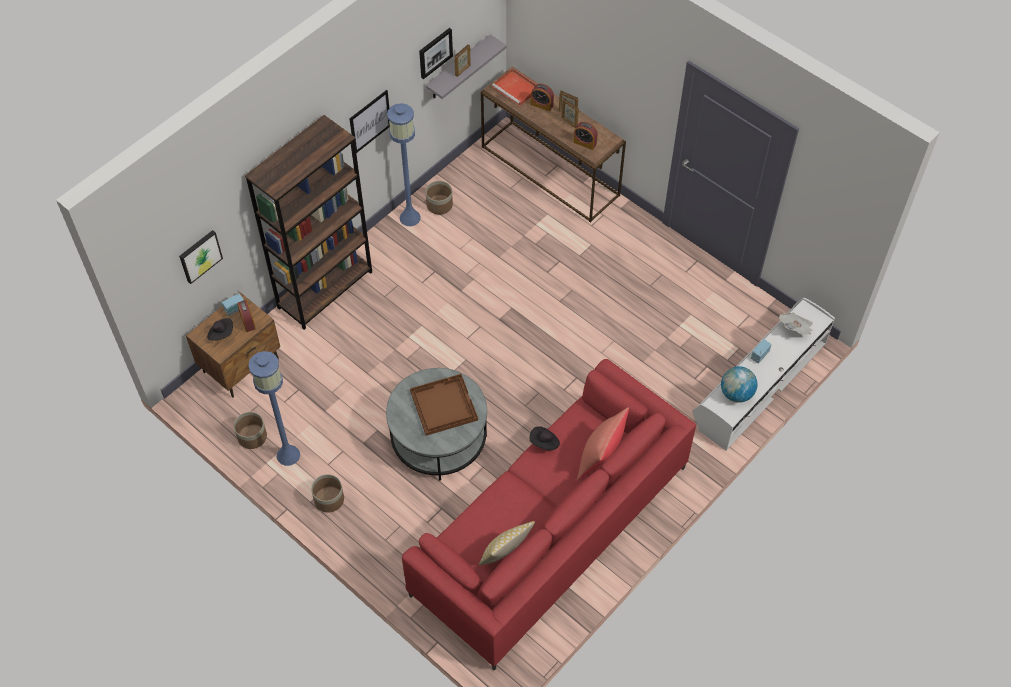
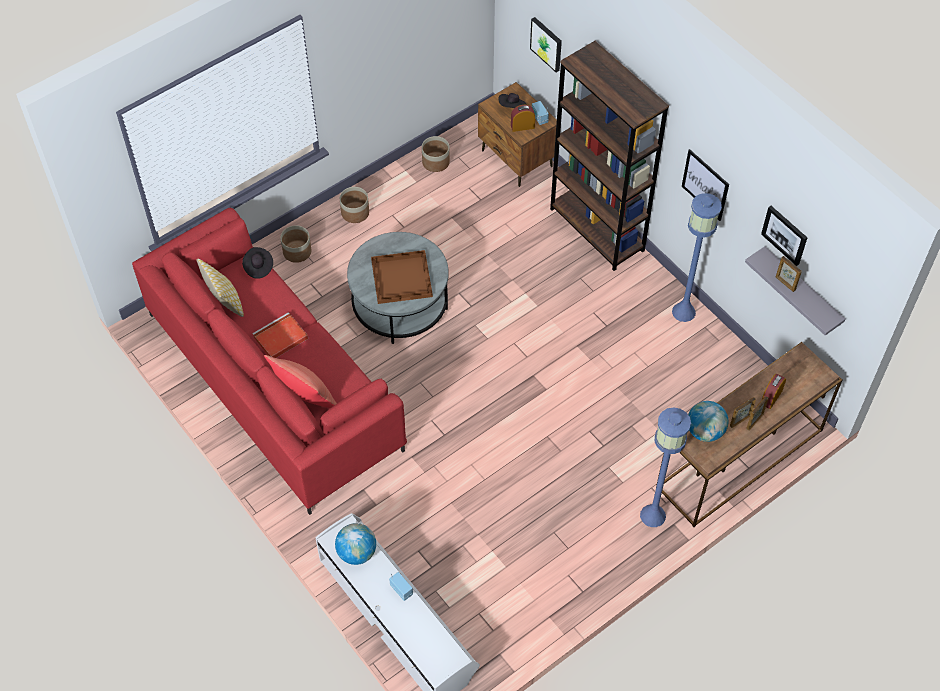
camera: 100 degrees right, 0 degrees up
(288, 455) = (410, 186): blue floor lamp -> blue floor lamp (653, 515)
(439, 205) = (698, 341): planter -> planter (297, 252)
(517, 89) = (800, 375): red tray -> red tray (280, 338)
(544, 443) = (333, 351): black hat -> black hat (258, 267)
(585, 143) = (705, 431): alarm clock -> globe
(795, 328) = (429, 639): newspaper -> none

